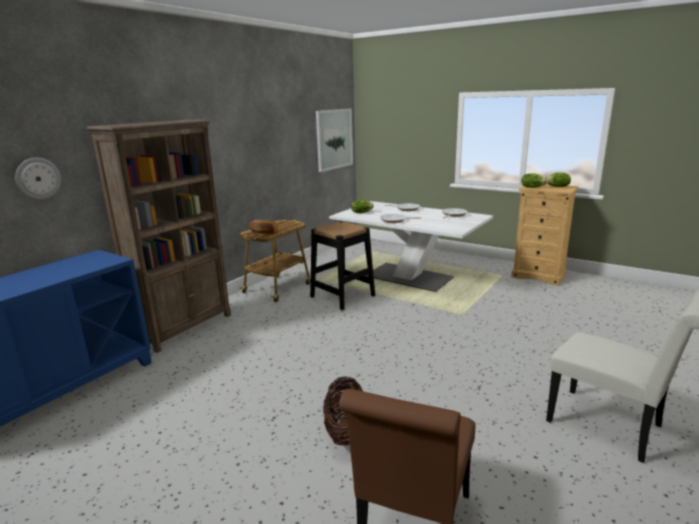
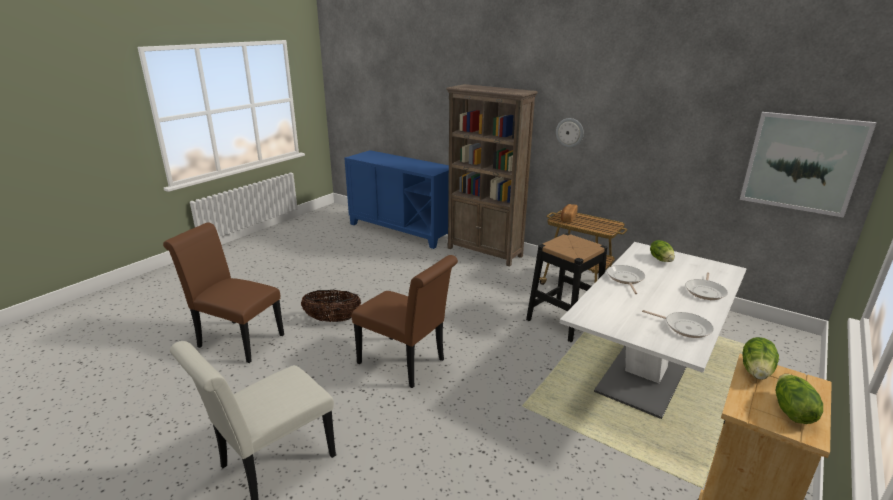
camera: 90 degrees right, 5 degrees up
(38, 178) = (437, 110): wall clock -> wall clock (570, 132)
(427, 366) = (406, 363): none -> brown chair

